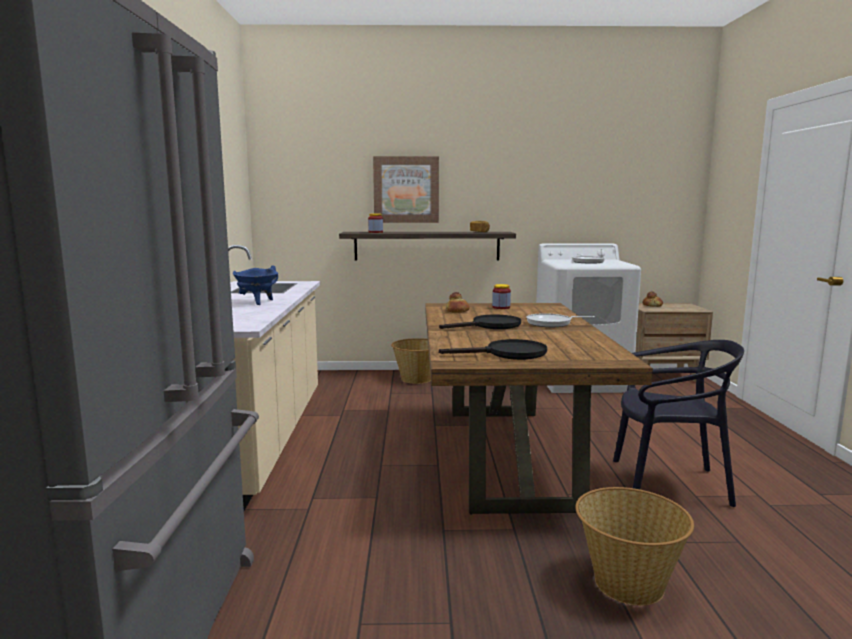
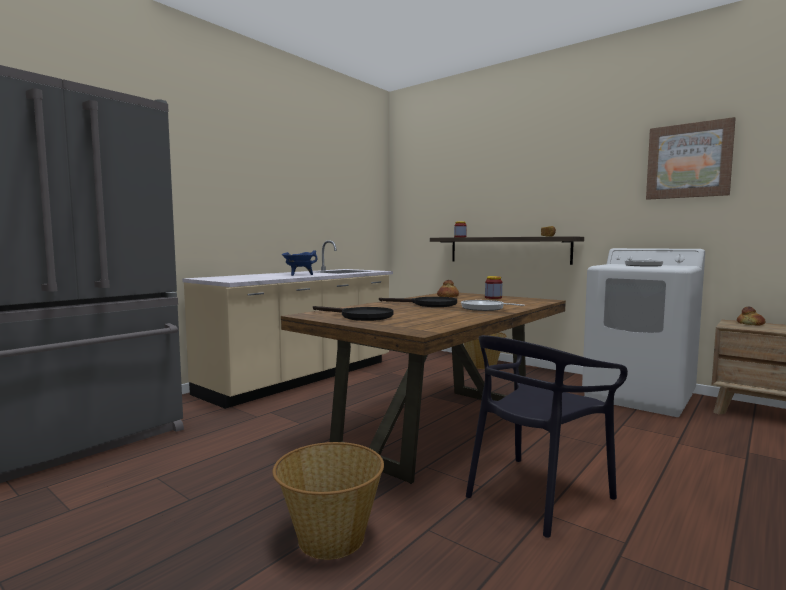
camera: 40 degrees right, 5 degrees down
(406, 190) = (492, 201): picture -> picture (688, 161)
(668, 484) = (537, 494): black chair -> black chair turned 90 degrees clockwise

